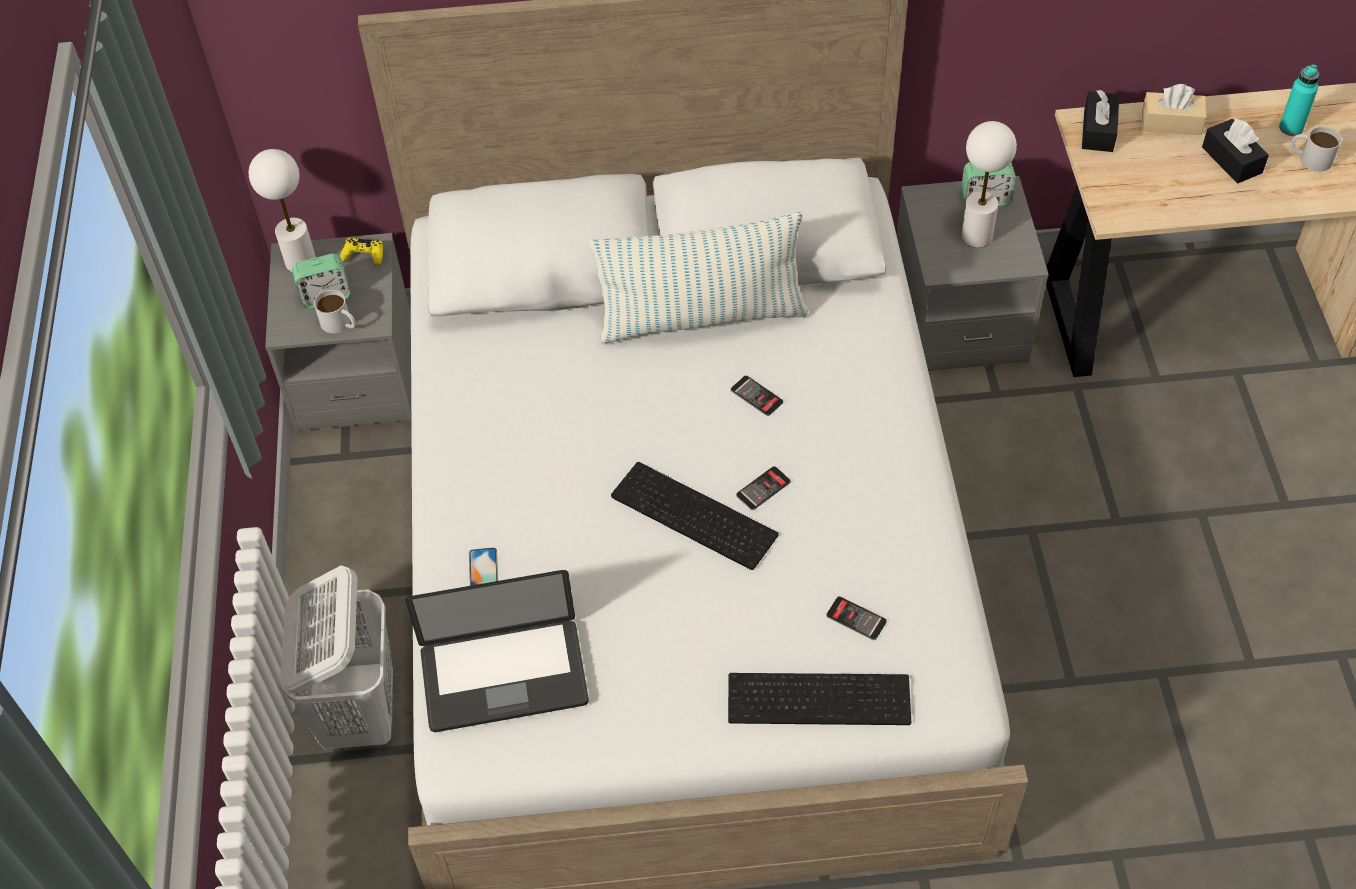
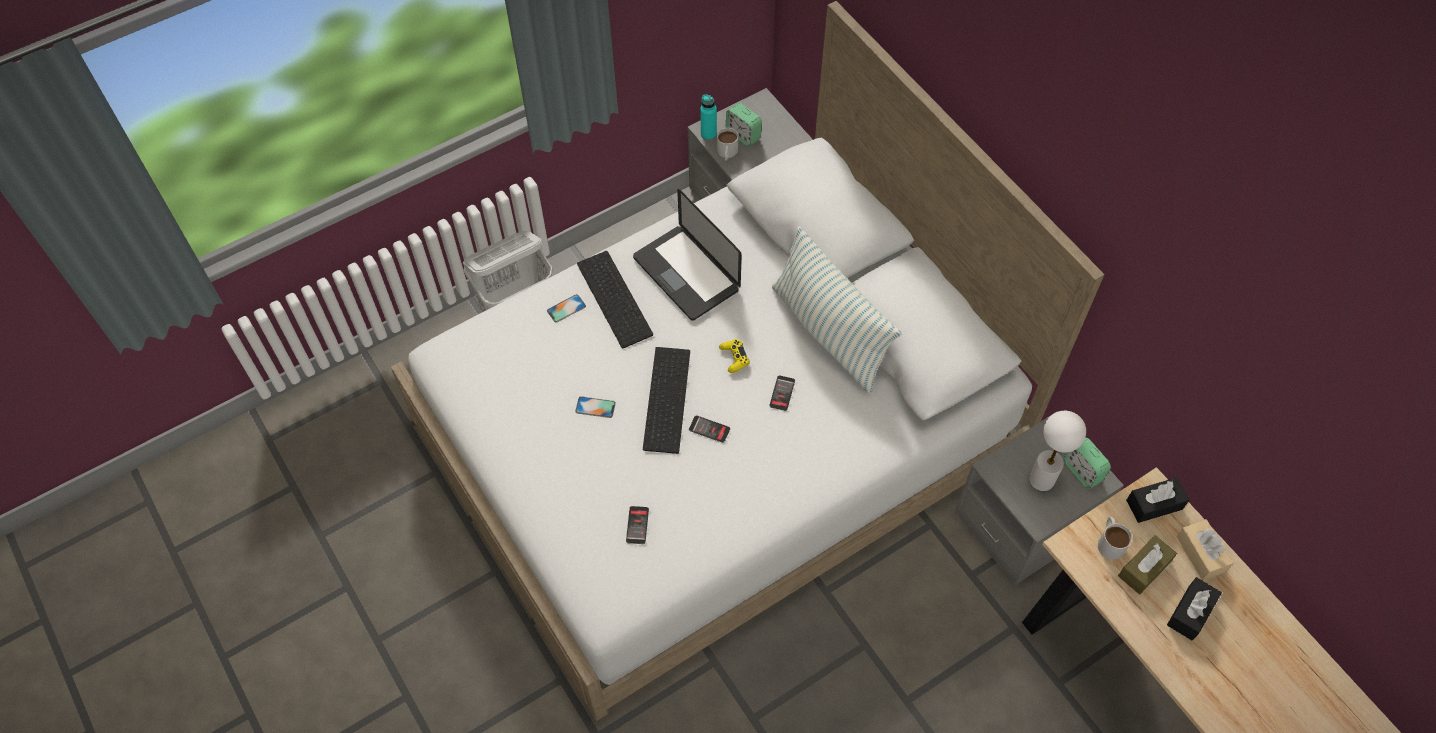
camera: 60 degrees right, 5 degrees up
(300, 261) = (761, 108): white table lamp -> none
(363, 255) = (787, 137): yellow game controller -> yellow game controller (734, 358)
(504, 677) = (500, 354): laptop -> laptop (686, 274)
(657, 597) = (595, 407): none -> phone
(820, 696) = (569, 528): keyboard -> keyboard (617, 299)
(1167, 171) = (1144, 569): none -> brown tissue box
(1291, 128) = (1260, 647): turquoise bottle -> turquoise bottle (708, 134)
(1309, 158) = (1235, 672): white mug -> white mug (1110, 541)

